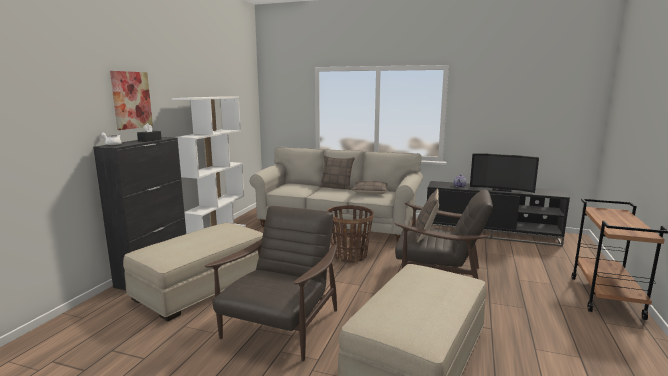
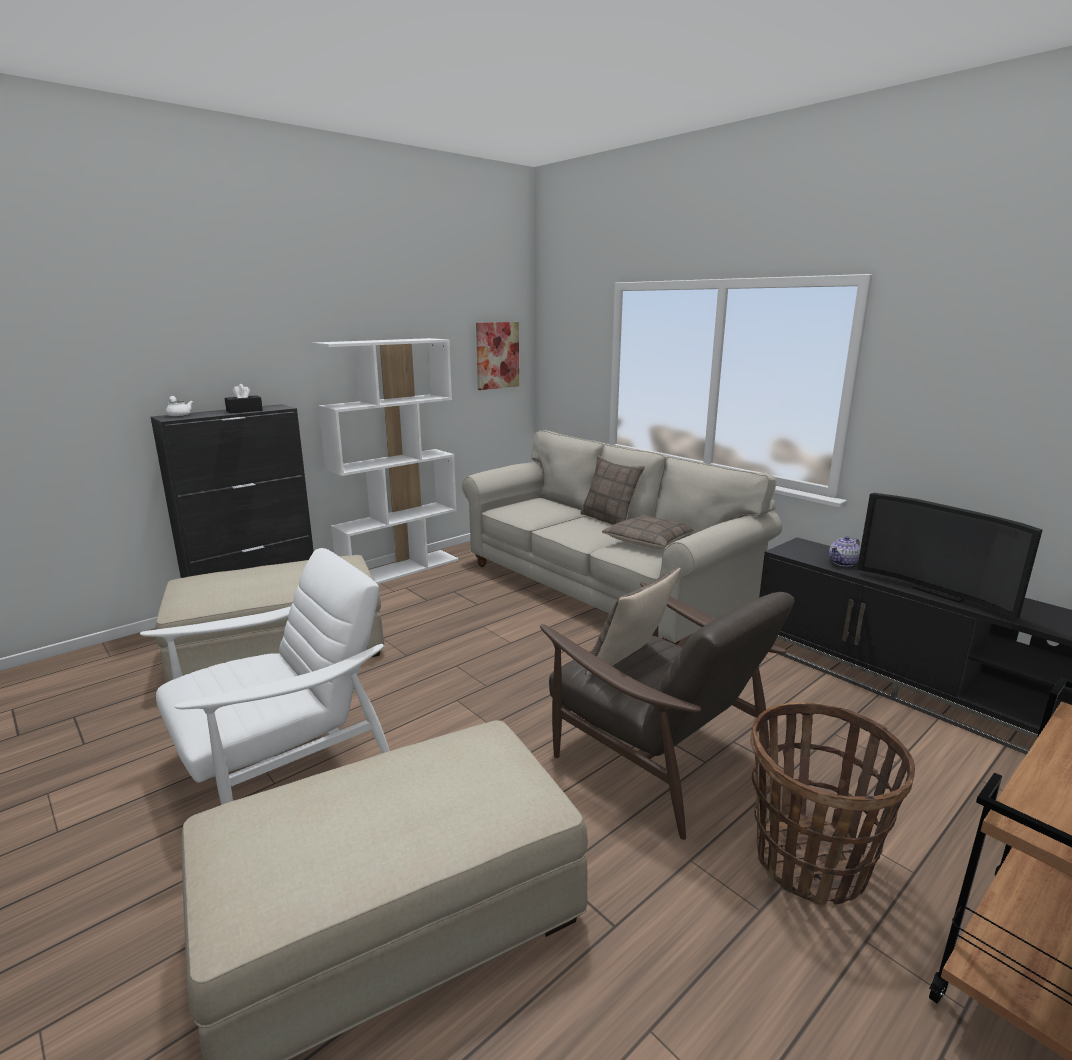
camera: 30 degrees right, 5 degrees up
(131, 100) = (230, 346): picture -> picture (497, 355)
(280, 326) = (282, 759): brown armchair -> white armchair
(349, 256) = (545, 658): basket -> basket (810, 862)

